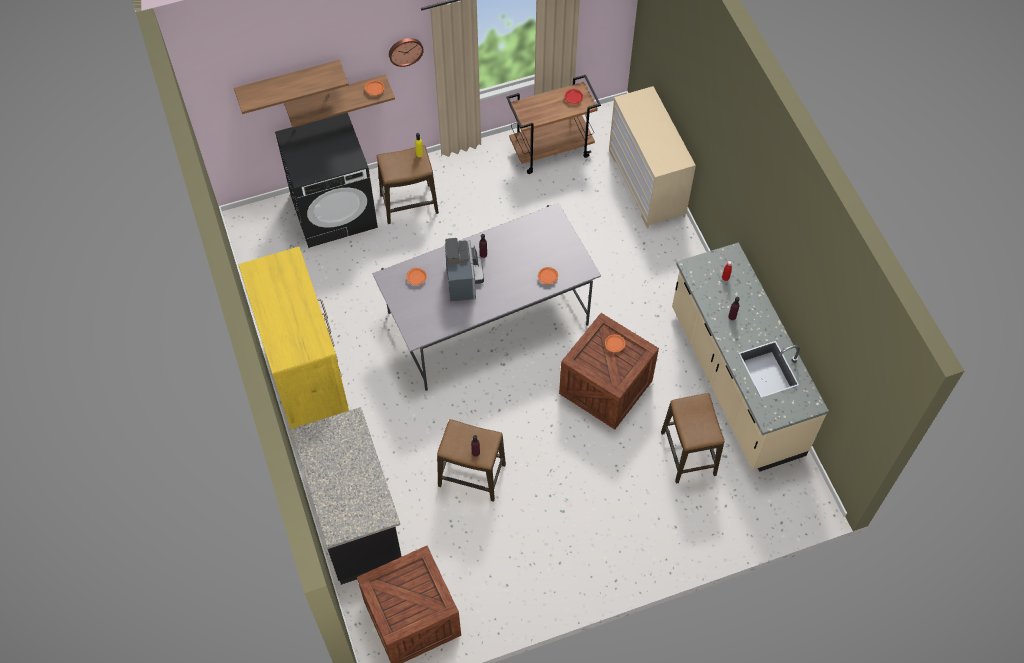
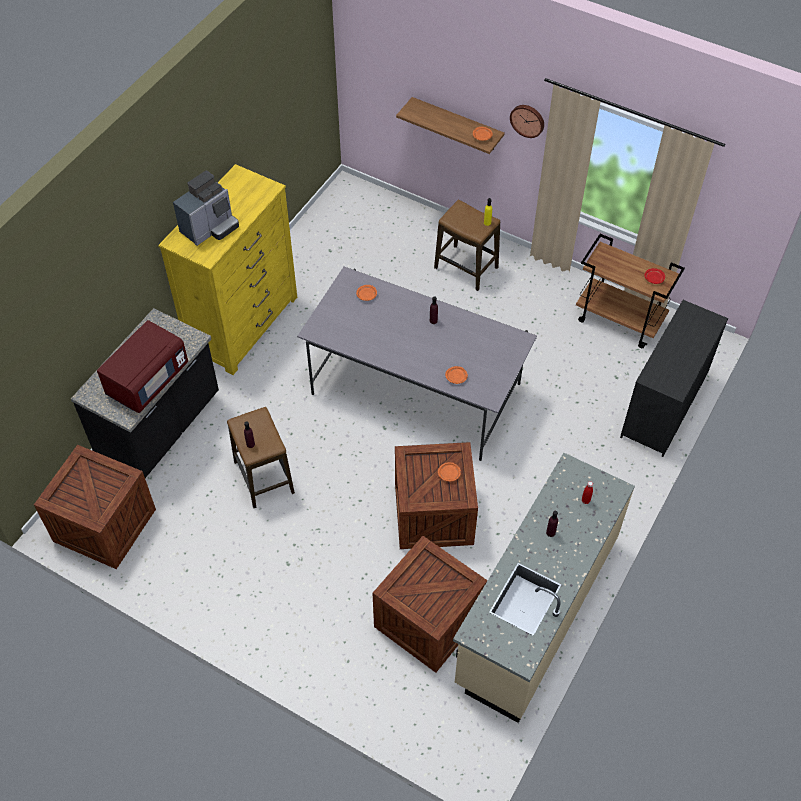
camera: 50 degrees right, 5 degrees down
(288, 82) = (420, 79): shelf -> none
(334, 211) = (410, 230): black washing machine -> none
(363, 479) = (147, 380): none -> red microwave
(464, 280) = (395, 325): coffee machine -> coffee machine (210, 228)
(647, 183) = (664, 406): beige dresser -> black dresser
(688, 454) = (428, 622): stool -> crate

